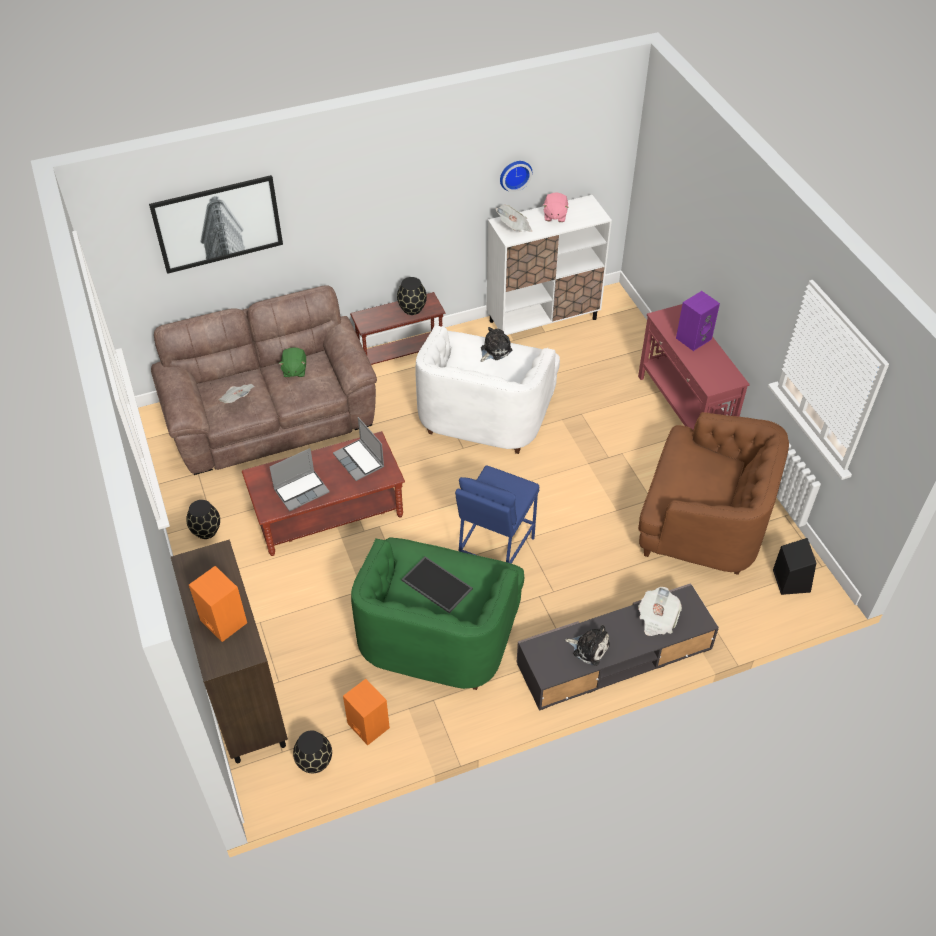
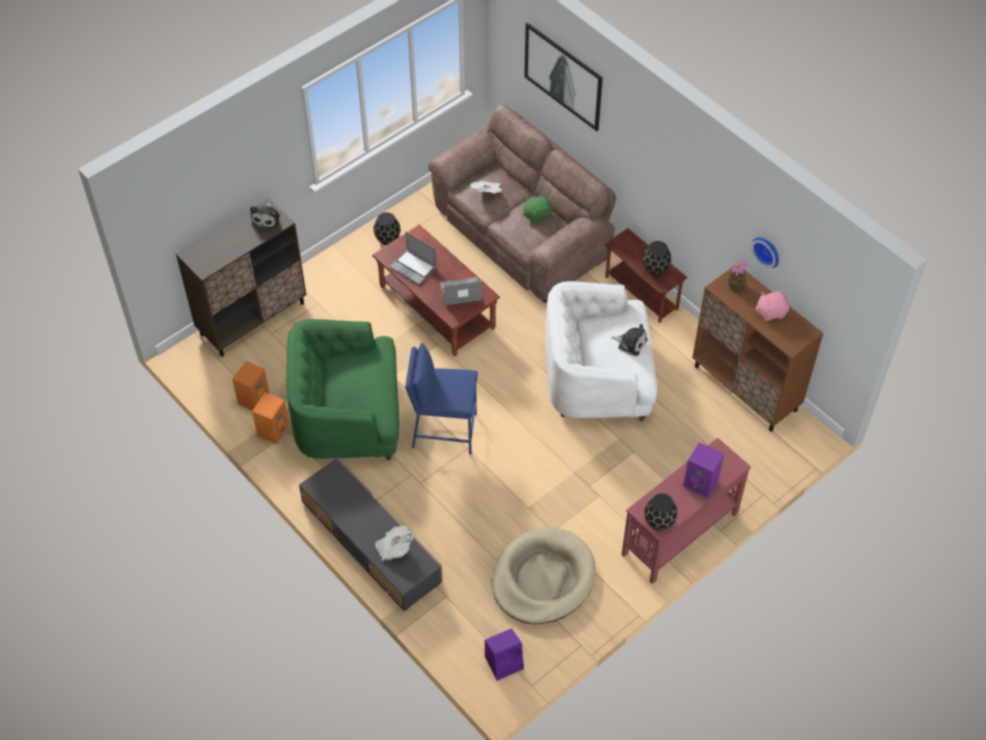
camera: 70 degrees right, 5 degrees up
(222, 621) = (224, 245): orange speaker -> orange speaker (273, 430)
(314, 761) = (215, 377): black vase -> black vase (659, 521)
(360, 461) = (460, 293): laptop -> laptop turned 45 degrees clockwise
(435, 585) = (353, 379): tray -> none
(514, 227) = (736, 286): newspaper -> potted plant
(543, 320) = (745, 388): white cabinet -> brown cabinet
(589, 648) = (348, 506): plush toy -> plush toy (267, 218)
(703, 522) = (543, 578): brown armchair -> beige dog bed
(790, 580) = (505, 662): black speaker -> purple speaker

